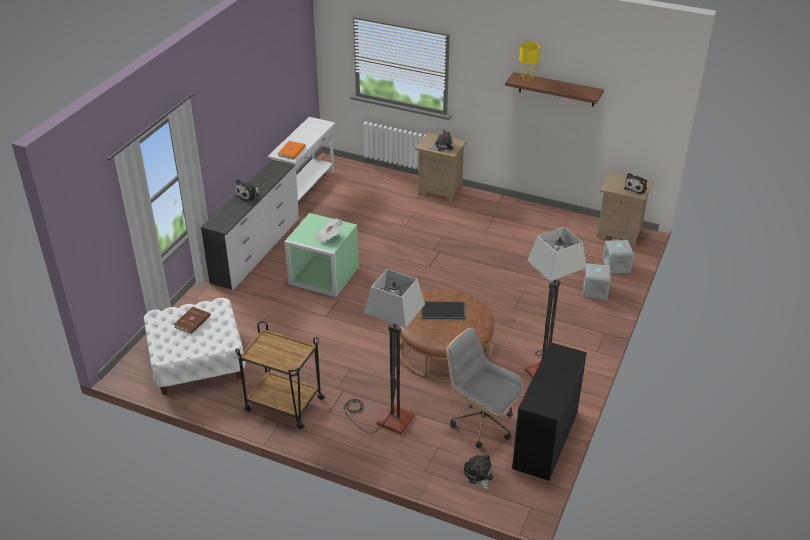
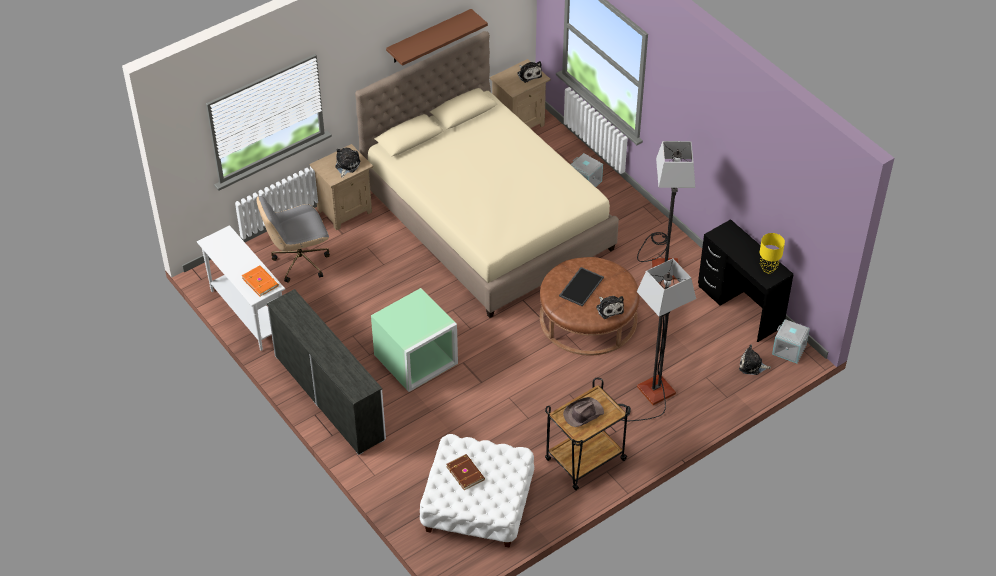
camera: 60 degrees left, 10 degrees up
(249, 195) = (324, 345): plush toy -> plush toy (609, 308)
(277, 348) = (583, 414): none -> brown hat
(328, 237) = (425, 316): newspaper -> none
(481, 423) = (696, 337): grey office chair -> grey office chair (299, 263)
(500, 255) = (486, 218): none -> beige bed
(527, 78) = (407, 44): yellow table lamp -> yellow table lamp (768, 268)
(617, 266) = (562, 150): grey storage box -> grey storage box (789, 349)

